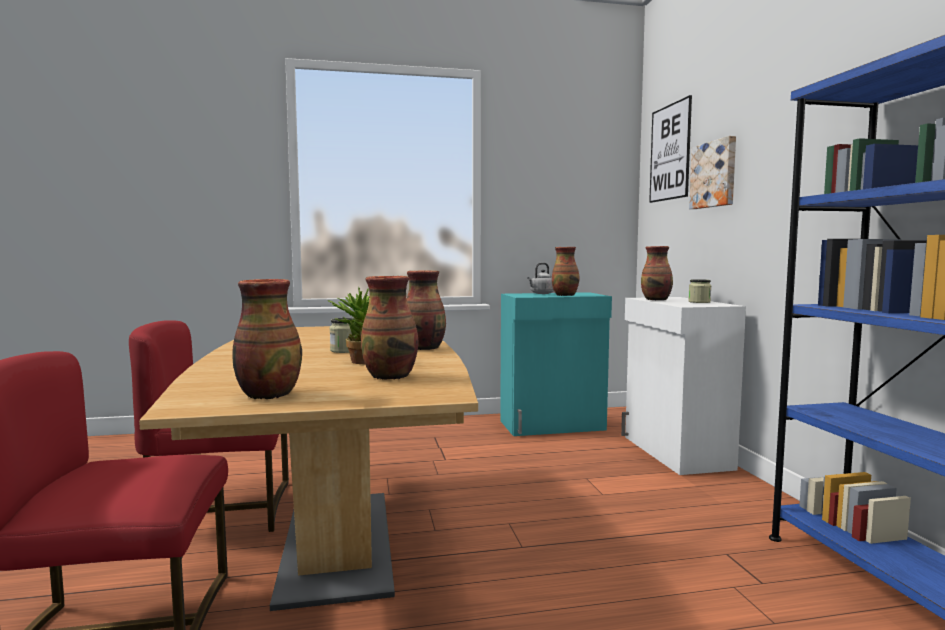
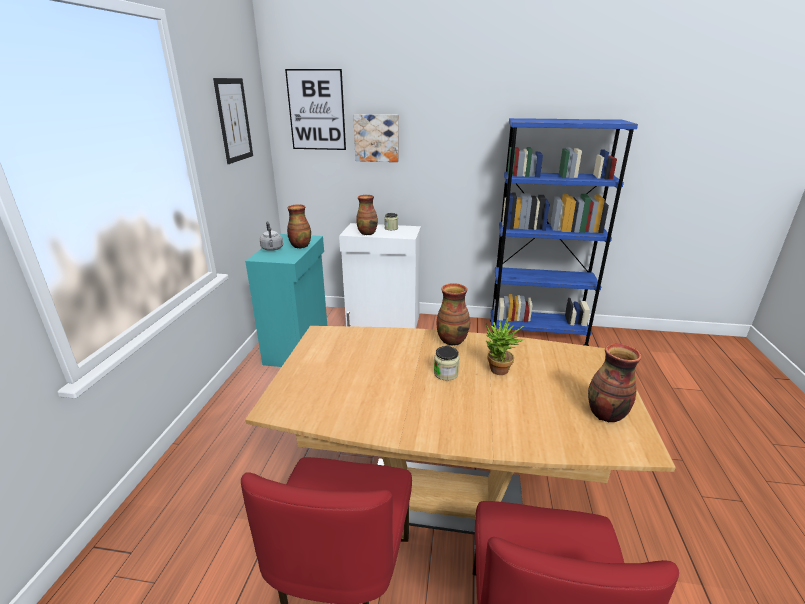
camera: 70 degrees left, 20 degrees up
(391, 376) = (552, 365): vase -> none
(562, 165) = (234, 120): none -> picture

